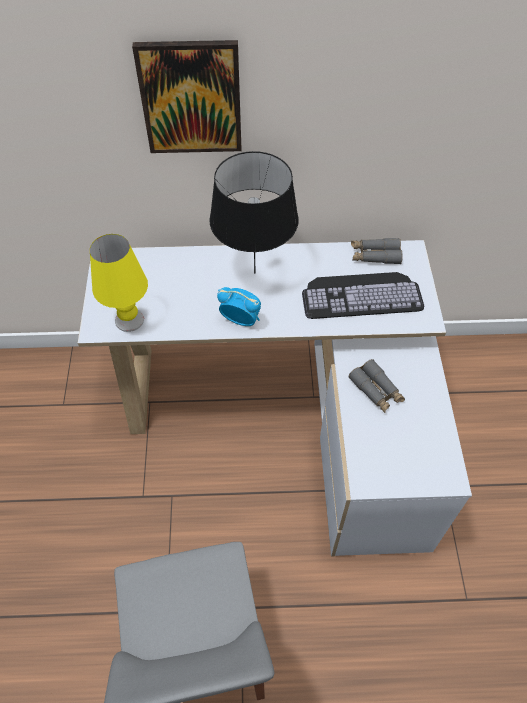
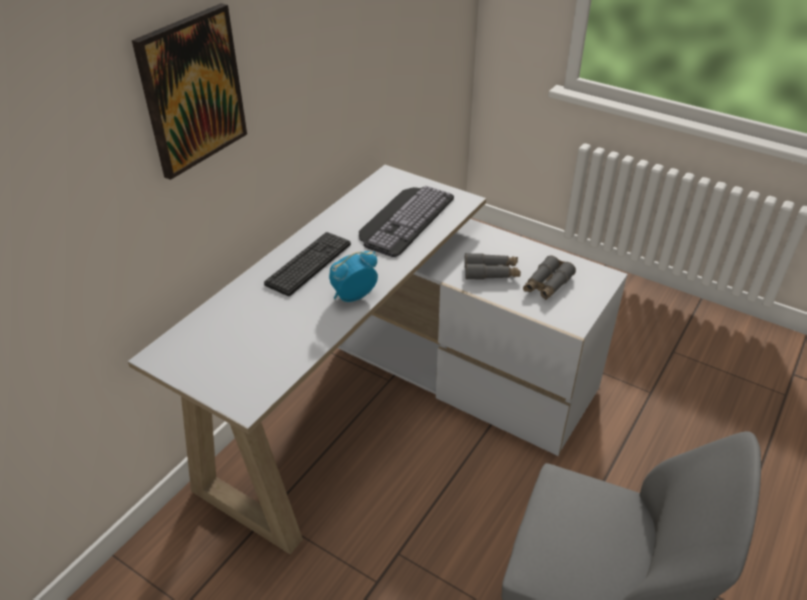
camera: 55 degrees left, 15 degrees down
(130, 320) = (265, 372): yellow table lamp -> none
(254, 273) = (308, 264): black table lamp -> keyboard
(375, 255) = (371, 193): grey binoculars -> grey binoculars (547, 285)

